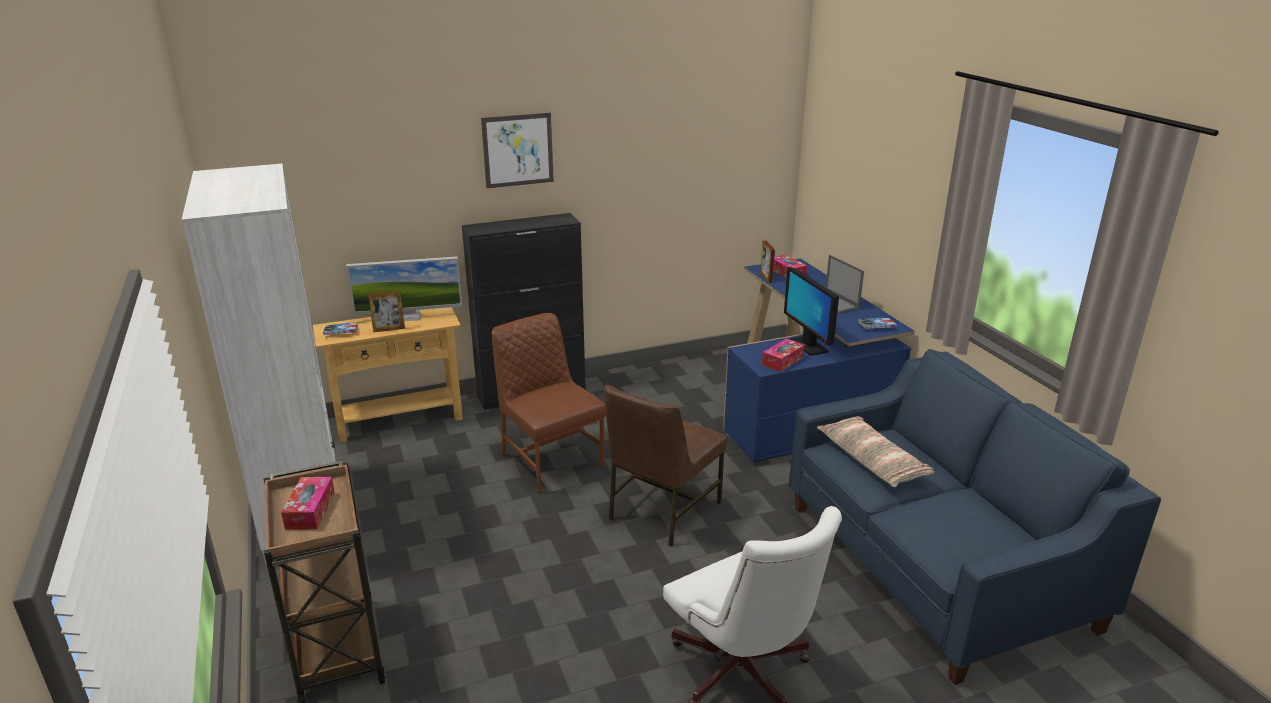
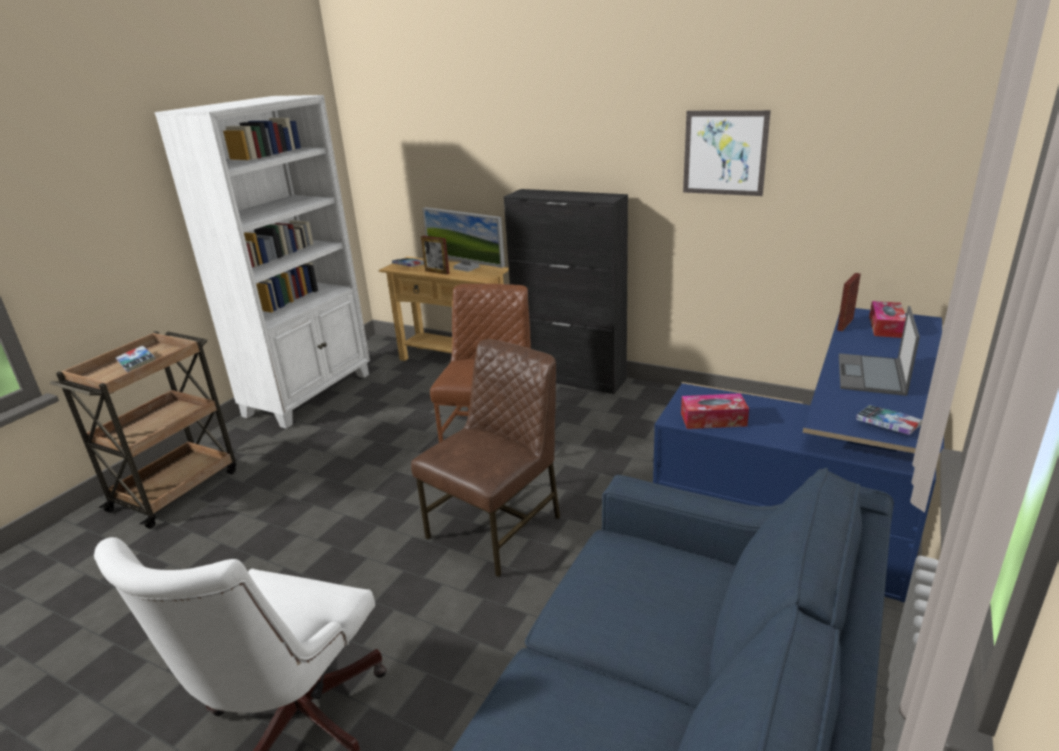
camera: 50 degrees right, 0 degrees up
(310, 510) = (136, 363): tissue box -> book
(518, 150) = (578, 115): picture -> picture (724, 153)
(662, 510) = (497, 527): brown chair -> brown chair turned 135 degrees clockwise
(808, 345) = (780, 417): monitor -> none
(872, 460) = (629, 586): pillow -> none

